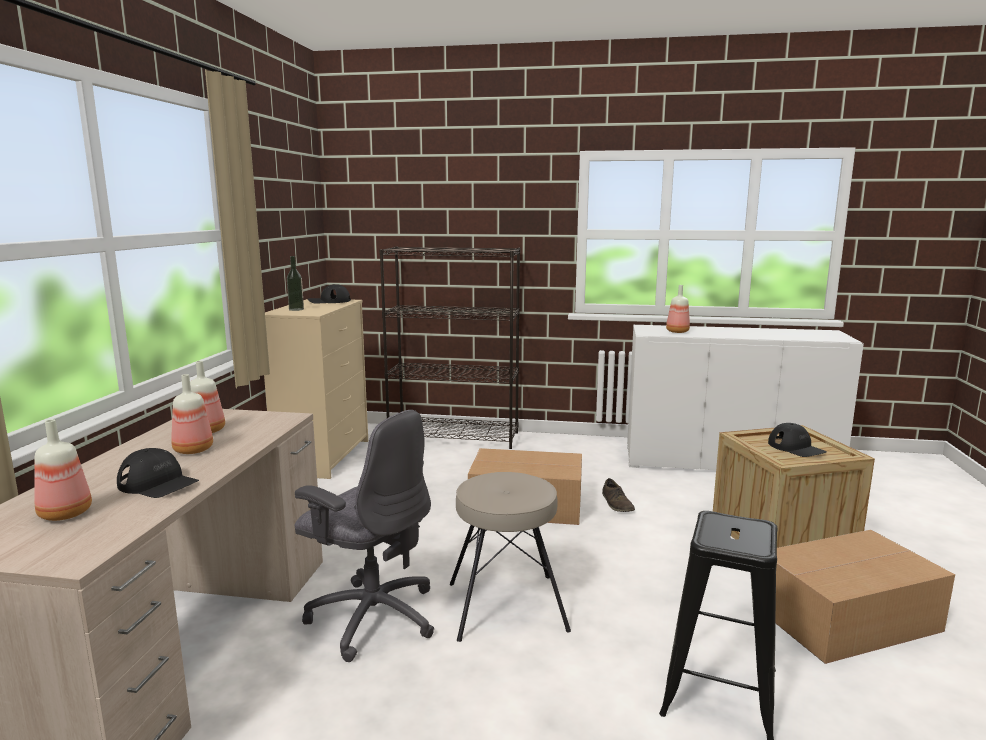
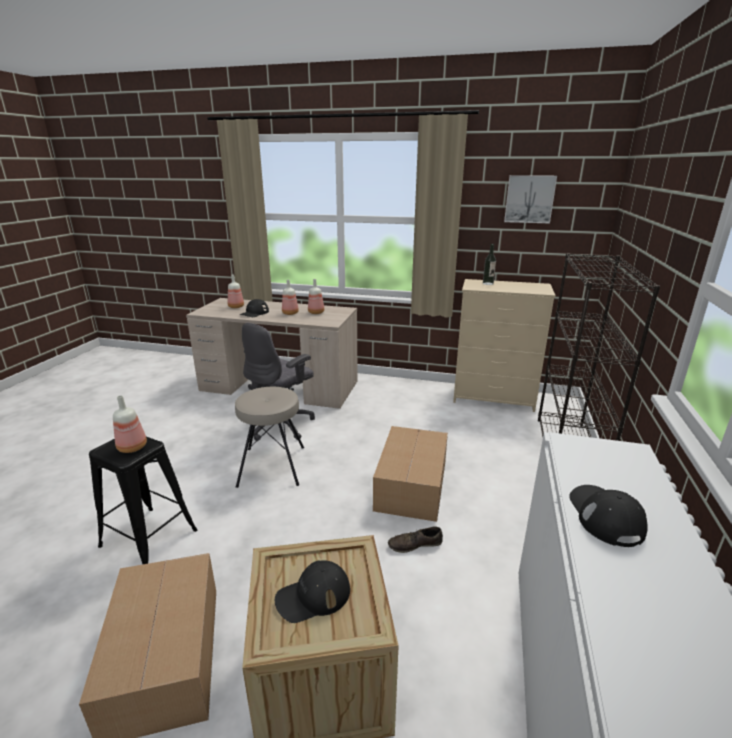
camera: 95 degrees right, 10 degrees up
(282, 199) = (529, 199): none -> picture
(329, 301) = (535, 288): black cap -> black cap (605, 516)
(676, 331) = (599, 472): bottle -> bottle (133, 447)

